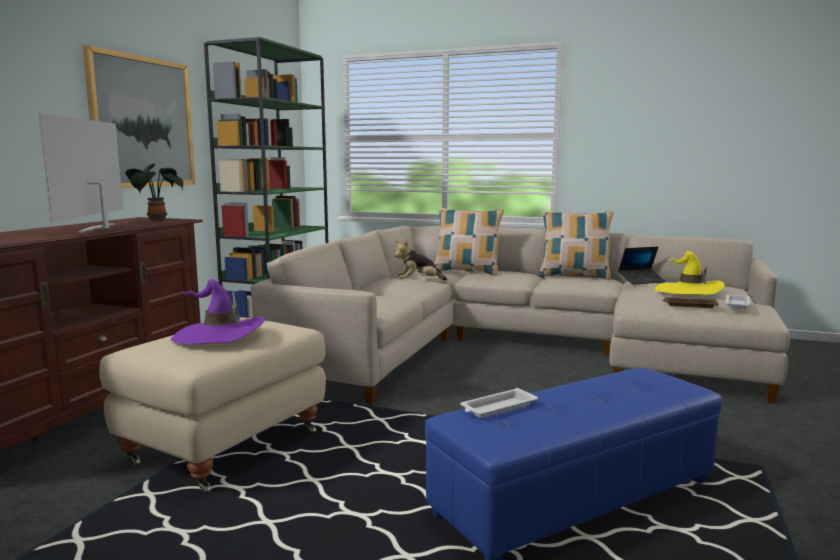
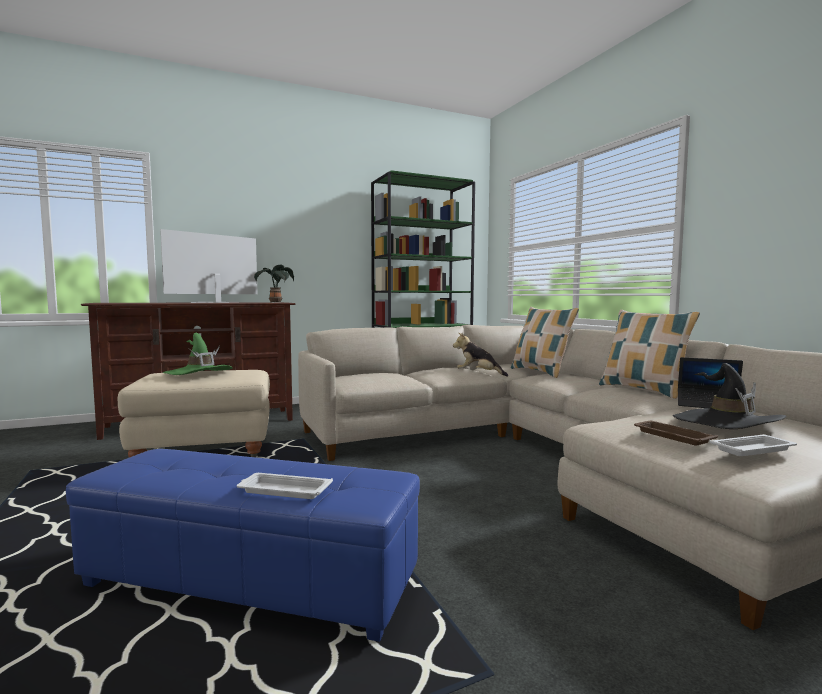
camera: 45 degrees right, 5 degrees down
(142, 122) = (310, 240): picture -> none
(219, 336) = (199, 373): purple hat -> green hat
(497, 408) = (194, 456): white tray -> white tray (283, 491)
(688, 291) = (726, 423): yellow hat -> black hat

